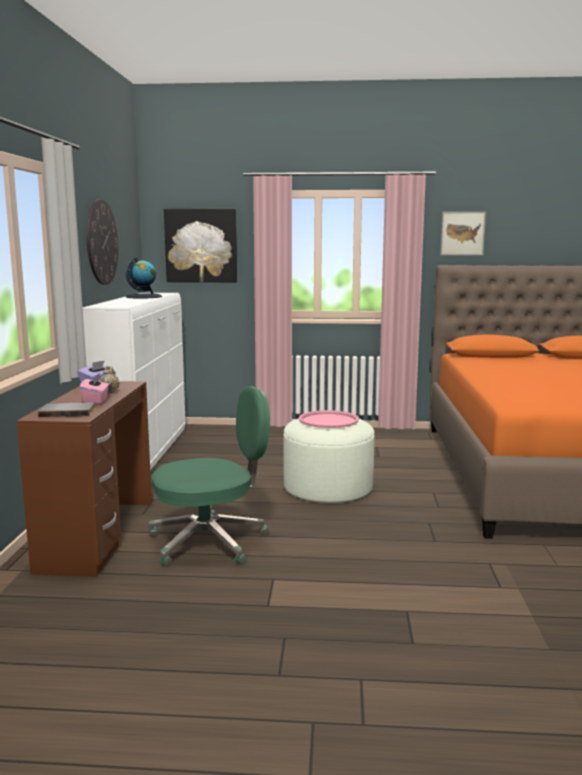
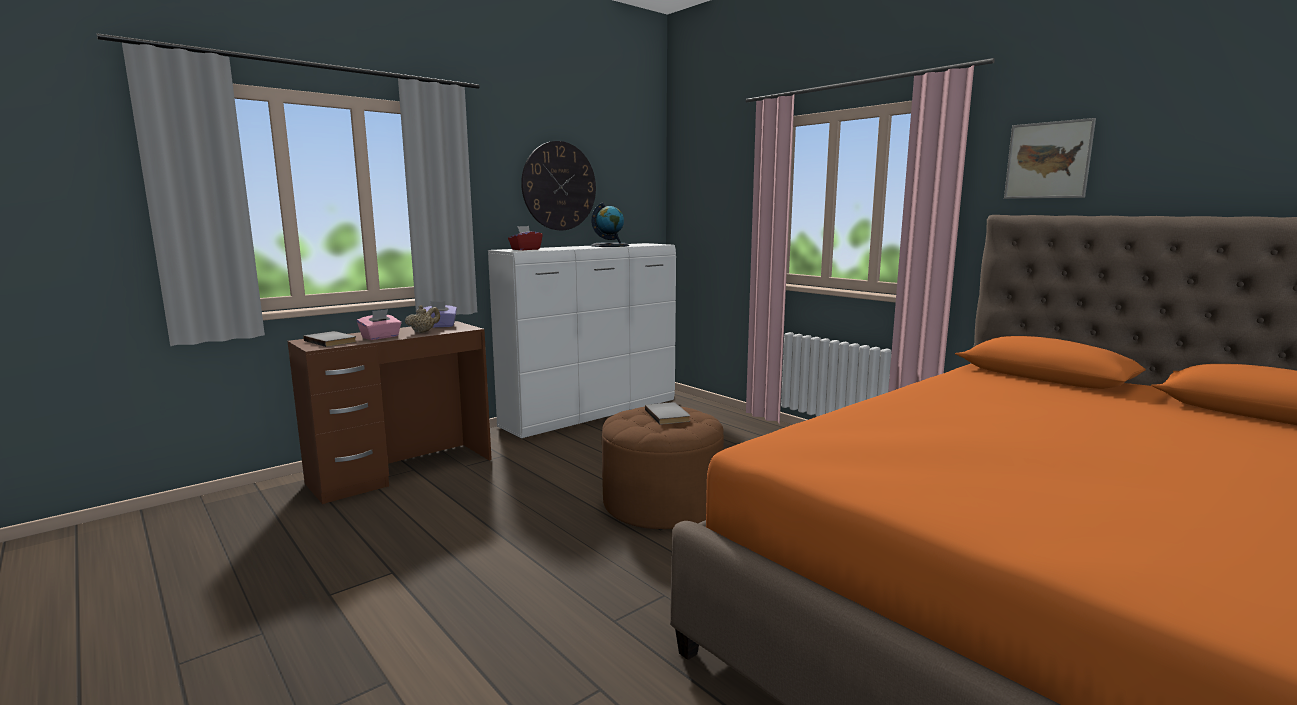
camera: 45 degrees right, 0 degrees up
(115, 305) = (525, 249): none -> red tissue box
(201, 245) = (713, 191): picture -> none
(210, 542) = (443, 512): green office chair -> none
(328, 420) = (669, 415): pink tray -> grey book
(328, 487) = (662, 503): white ottoman -> brown ottoman

